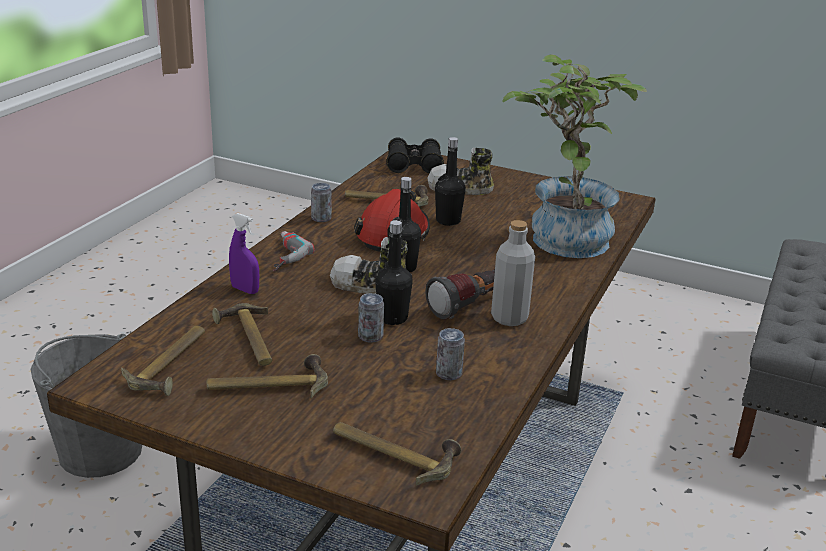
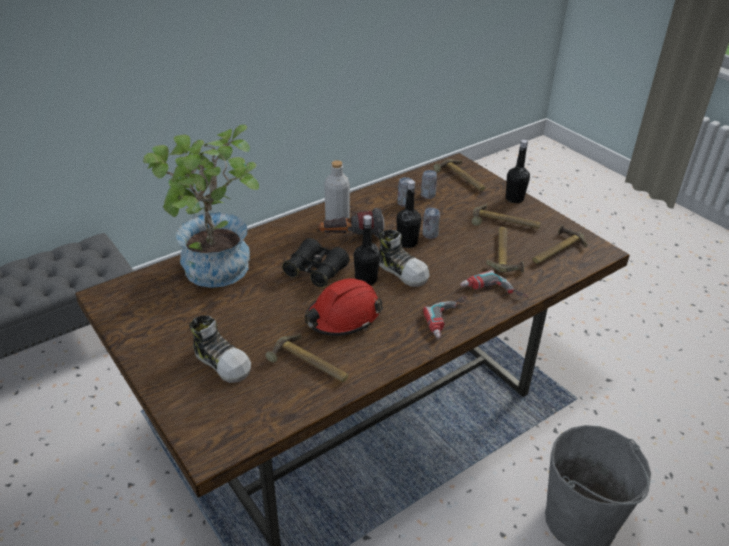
camera: 150 degrees left, 10 degrees up
(245, 290) = (492, 293): purple spray bottle -> power drill
(321, 218) = (388, 358): can -> can (428, 195)
(414, 165) = (223, 422): black binoculars -> black binoculars (316, 271)
(448, 221) = (283, 319): black bottle -> black bottle (514, 199)

